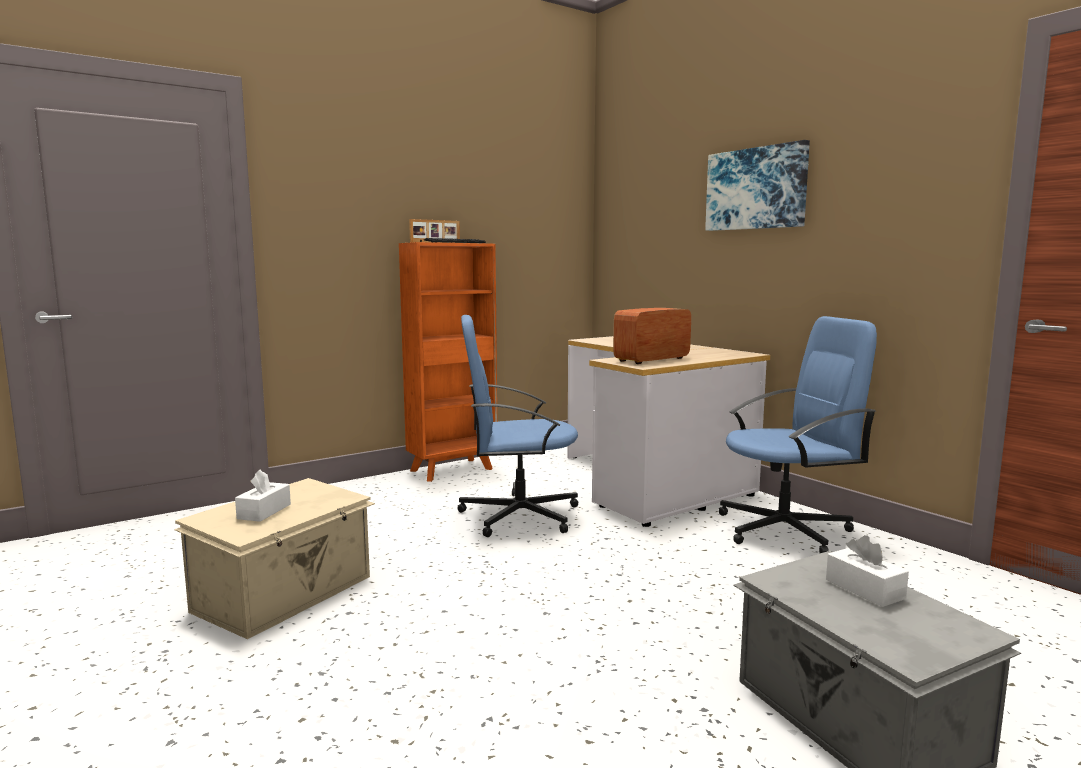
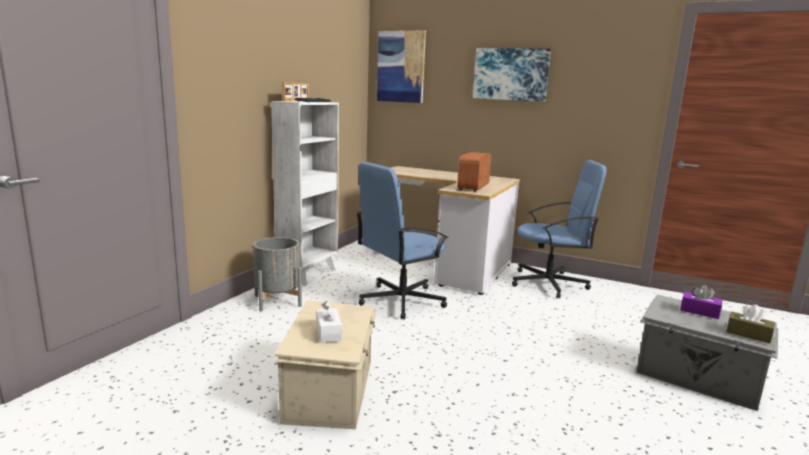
camera: 30 degrees left, 5 degrees up
(376, 492) = (278, 301): none -> grey planter
(453, 470) = (308, 274): orange bookcase -> white bookcase
(626, 195) = (401, 67): none -> picture
(785, 530) = (549, 283): blue office chair -> blue office chair turned 45 degrees clockwise
(864, 589) = (699, 311): white tissue box -> purple tissue box
(904, 642) = (748, 334): none -> brown tissue box

